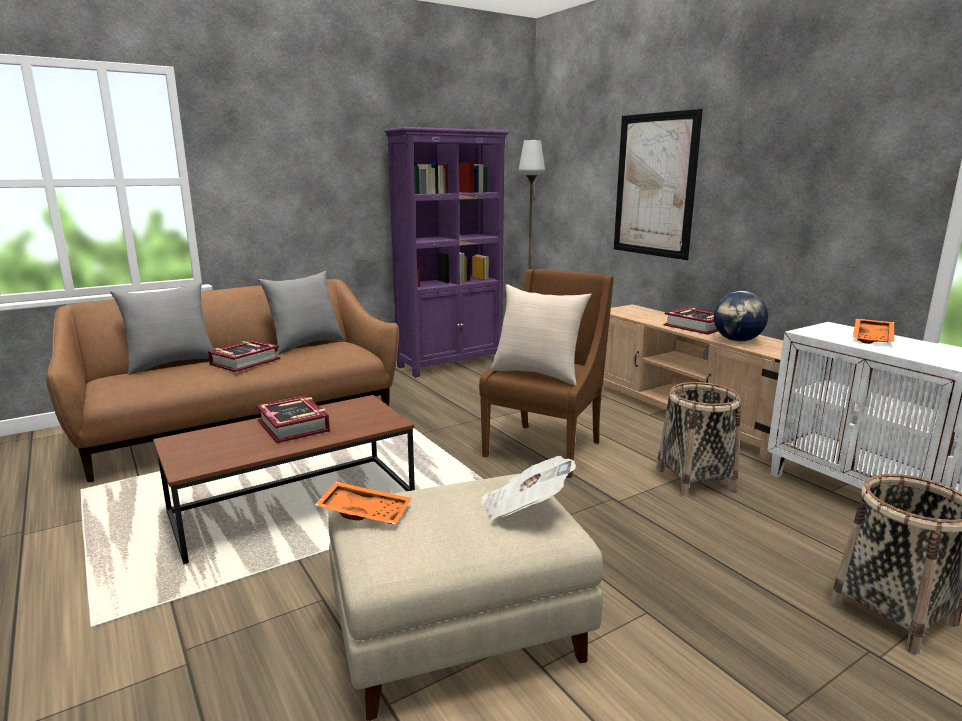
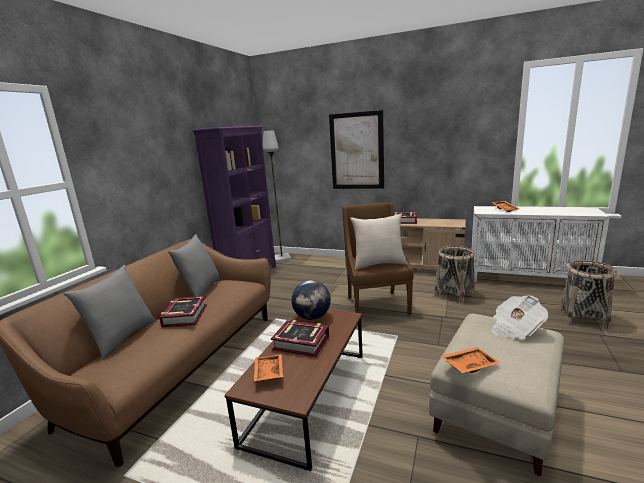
camera: 35 degrees left, 0 degrees up
(213, 438) = (268, 373): none -> orange tray
(737, 340) = (433, 223): globe -> globe (312, 317)

